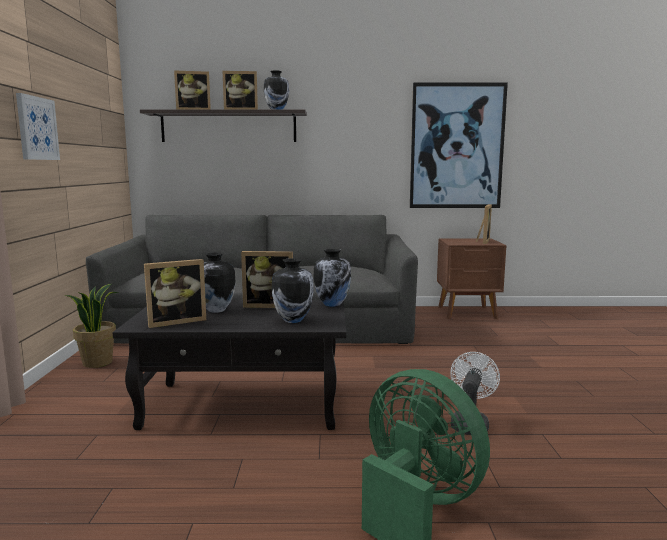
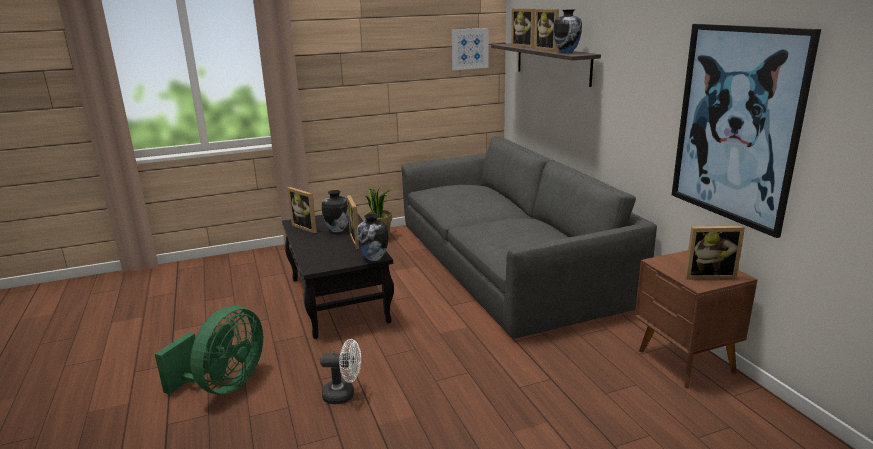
camera: 70 degrees right, 10 degrees up
(37, 128) = (362, 76): picture -> picture (469, 48)
(293, 320) = (324, 255): vase -> none

